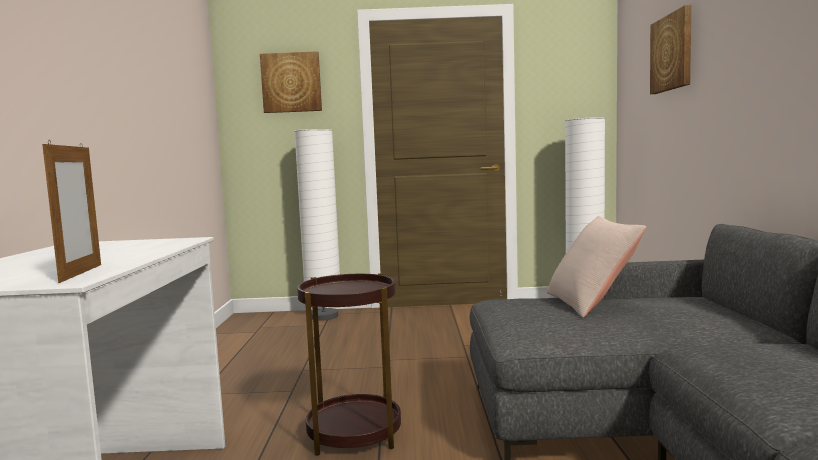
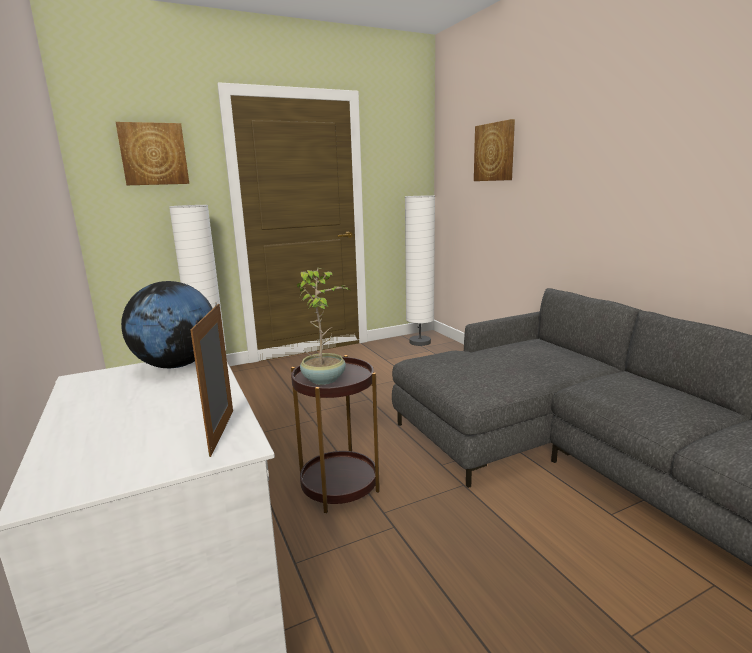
camera: 25 degrees left, 10 degrees up
(81, 273) = (222, 432): picture frame -> picture frame turned 150 degrees counterclockwise
(155, 241) = (176, 365): none -> globe
(335, 291) = (324, 379): none -> potted plant
(591, 303) = (485, 355): beige pillow -> none

